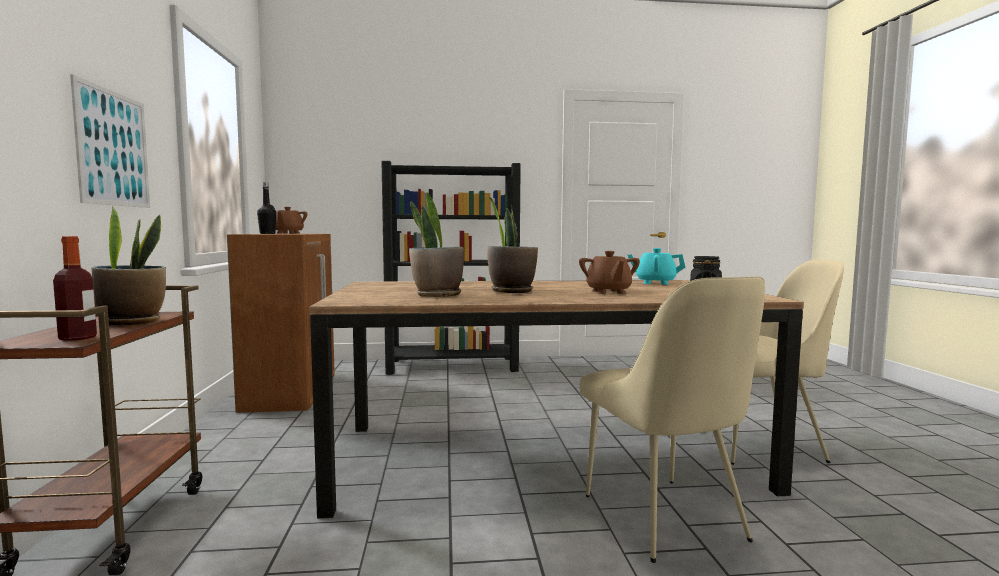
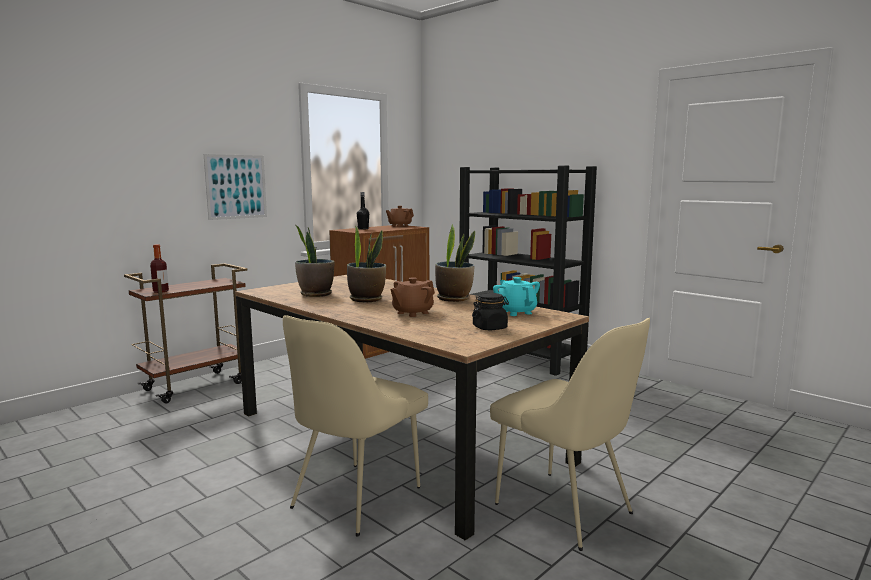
camera: 50 degrees right, 5 degrees up
(132, 322) = (203, 285): potted plant -> potted plant (454, 298)

